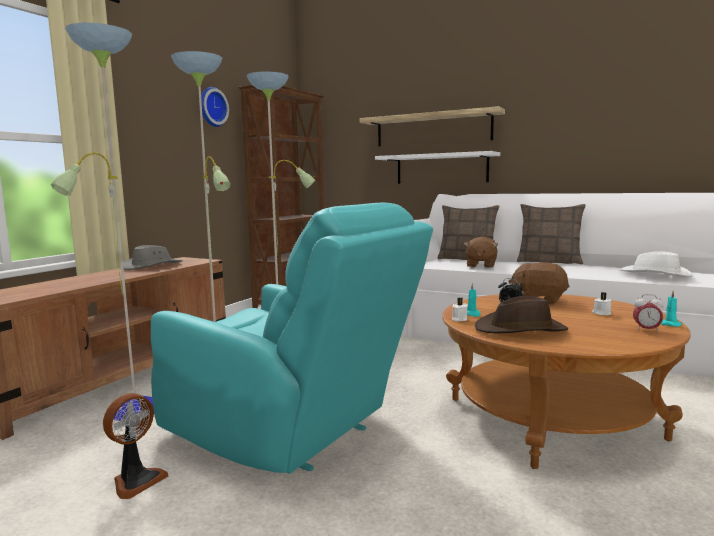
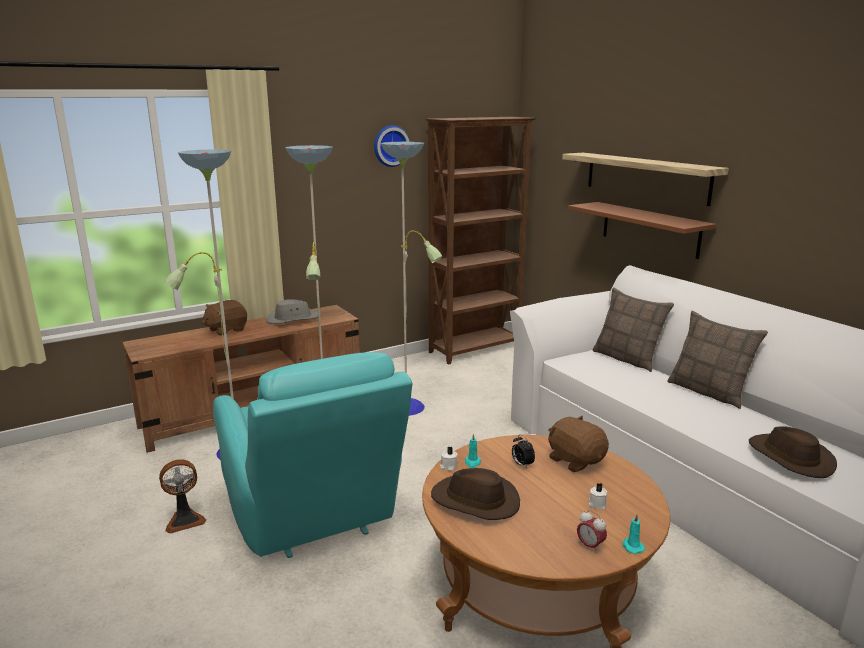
camera: 30 degrees right, 10 degrees up
(441, 168) = (650, 229): white shelf -> brown shelf
(480, 265) = (613, 379): brown plush toy -> brown plush toy (226, 330)
(655, 274) = (789, 458): white hat -> brown hat

